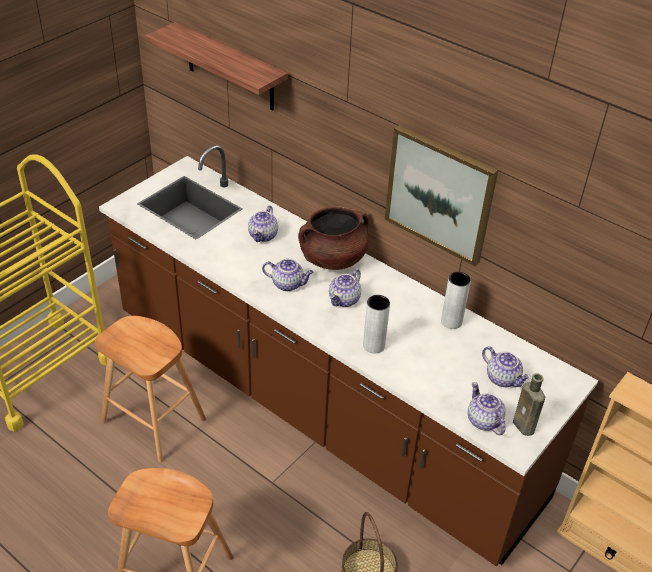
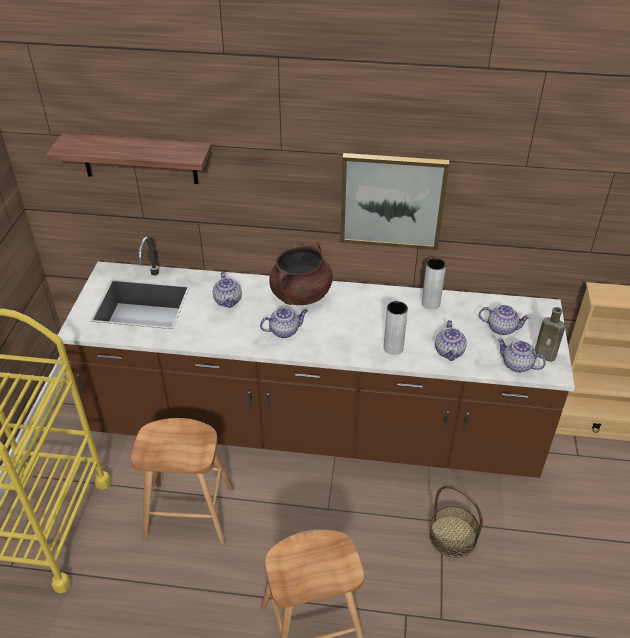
camera: 30 degrees left, 0 degrees up
(344, 300) = (339, 323): teapot -> teapot (449, 352)

